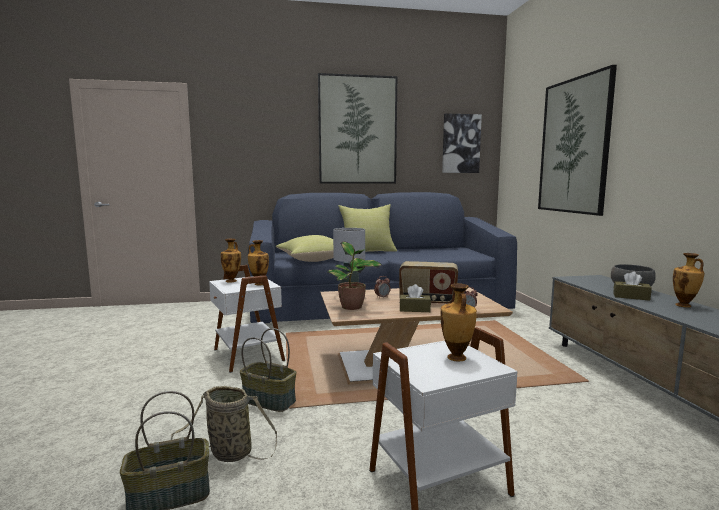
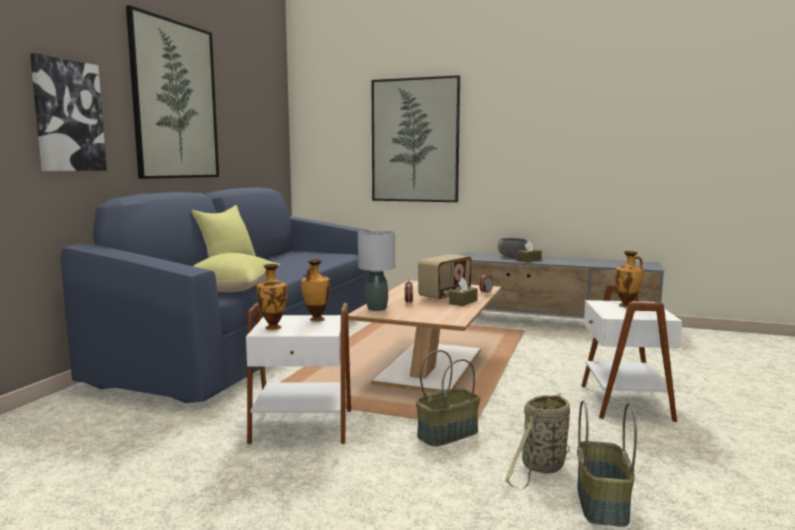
camera: 60 degrees left, 0 degrees up
(353, 307) = (428, 314): potted plant -> none
(461, 144) = (264, 128): picture -> picture (68, 116)
(684, 306) = (559, 259): vase -> none

